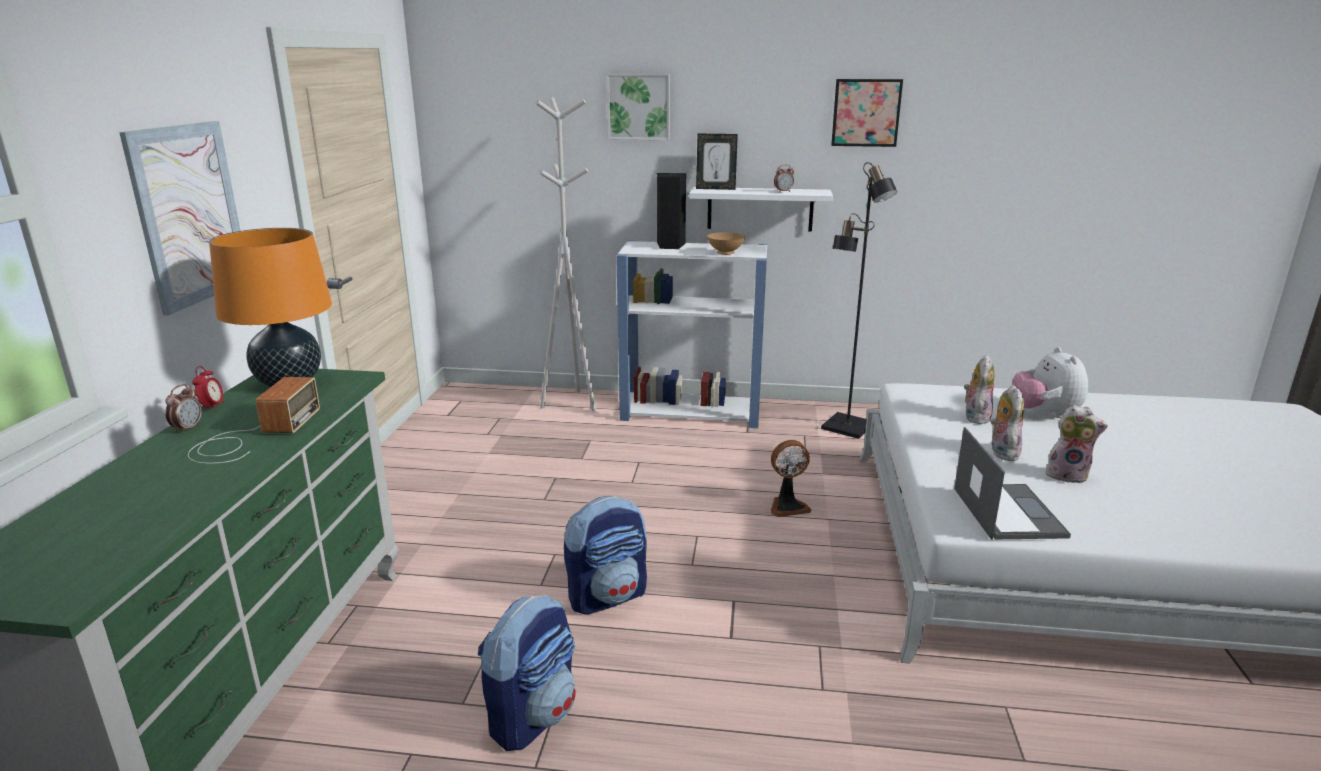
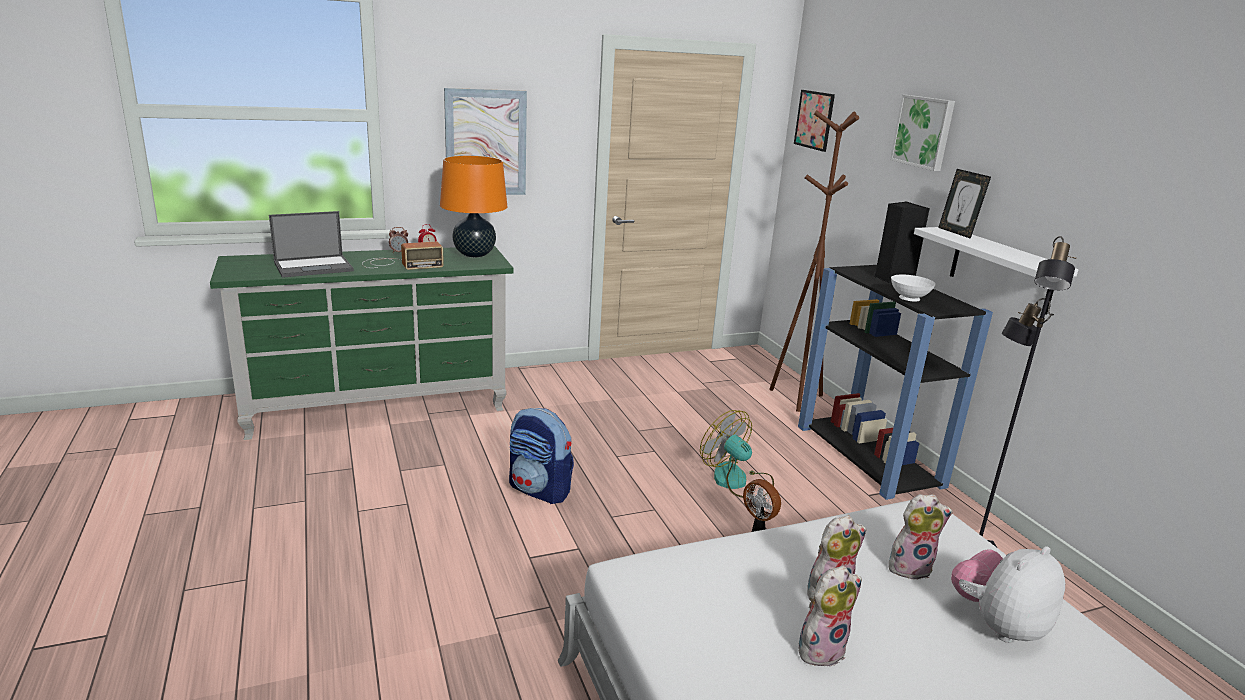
camera: 60 degrees right, 0 degrees up
(532, 715) = (401, 497): backpack -> none
(572, 403) = (796, 399): grey clothes rack -> brown clothes rack
(684, 479) = (737, 482): none -> fan
(692, 410) = (868, 456): white bookcase -> black bookcase
(726, 254) = (909, 300): brown bowl -> white bowl
(783, 192) = (1006, 253): alarm clock -> none
(866, 113) = (1143, 179): picture -> picture (814, 120)
(1007, 511) = (679, 602): laptop -> laptop (314, 267)
(1067, 475) = (821, 649): plush toy -> plush toy turned 105 degrees counterclockwise

